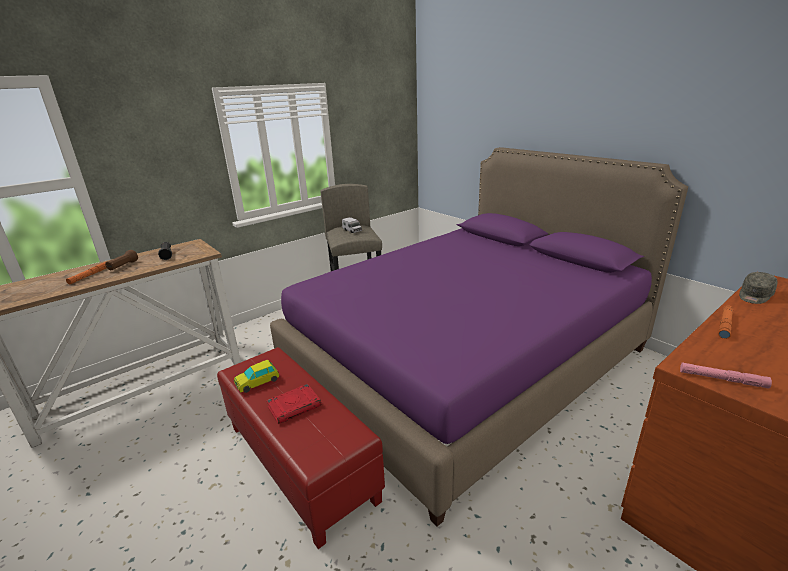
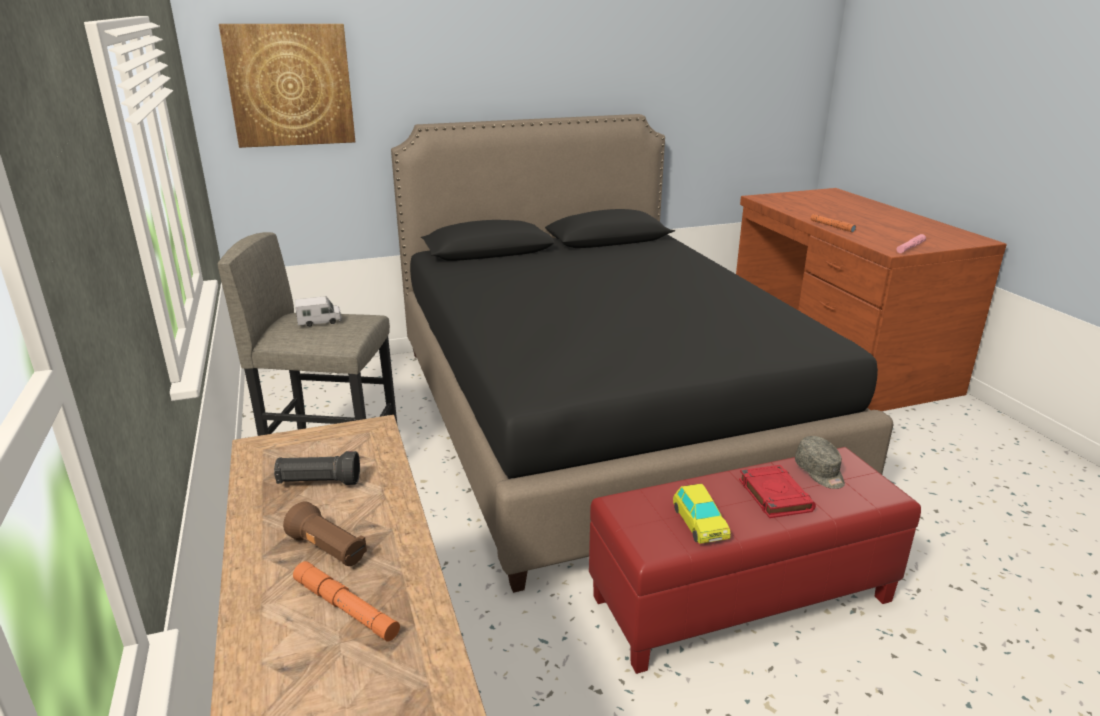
camera: 70 degrees left, 0 degrees up
(450, 117) = (290, 85): none -> picture
(467, 362) = (598, 418): purple bed -> black bed
(754, 296) = (786, 208): grey cap -> grey cap (820, 472)

